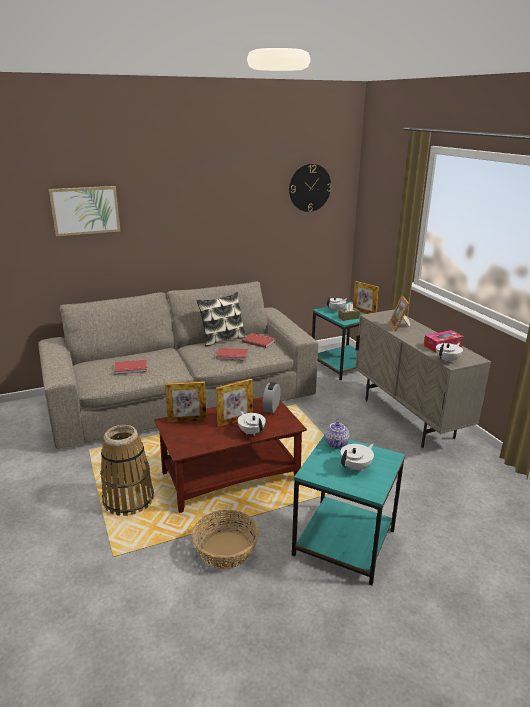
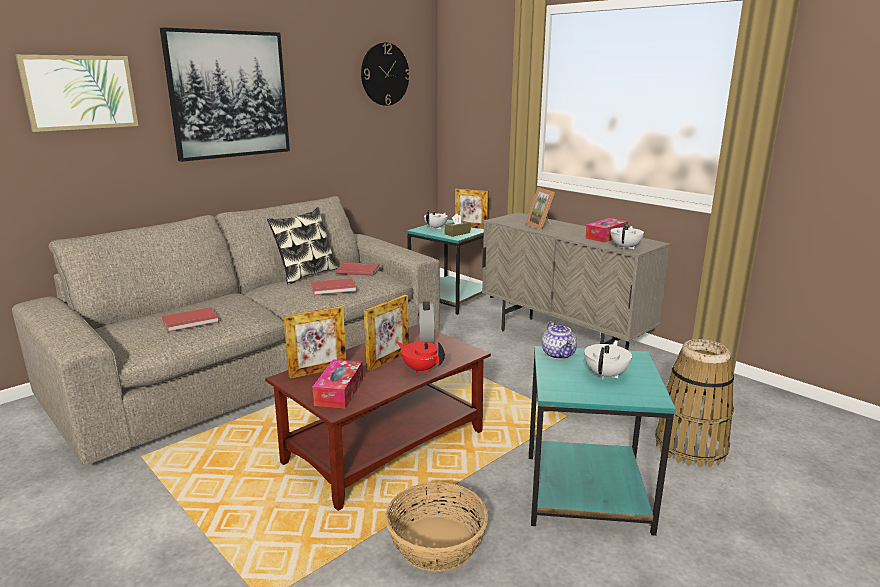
camera: 20 degrees left, 5 degrees down
(128, 500) = (245, 512): basket -> basket (691, 447)
(184, 208) = (229, 95): none -> picture
(190, 438) = (339, 392): none -> tissue box
(251, 432) = (421, 369): white teapot -> red teapot

